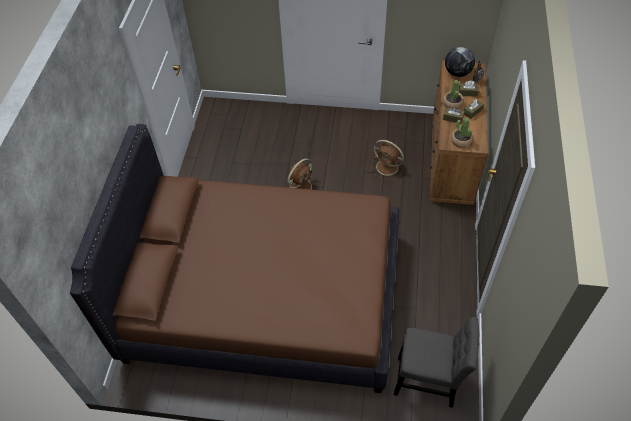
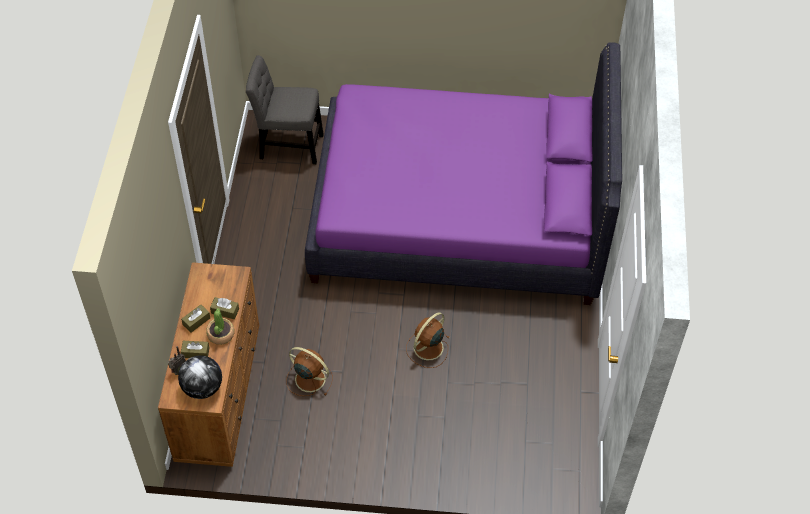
camera: 175 degrees right, 0 degrees up
(264, 297) = (458, 216): brown bed -> purple bed
(461, 141) = (221, 278): potted plant -> none

